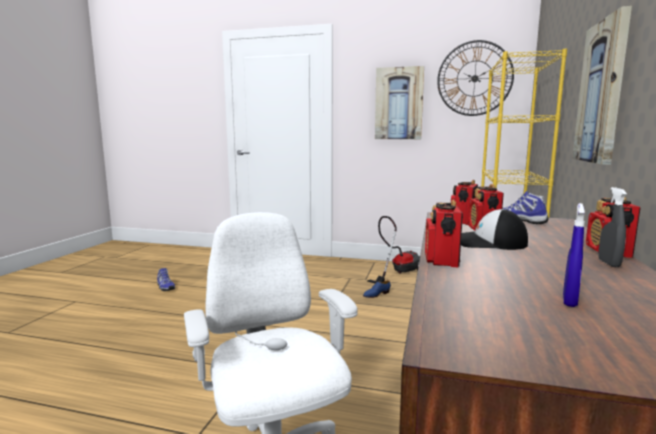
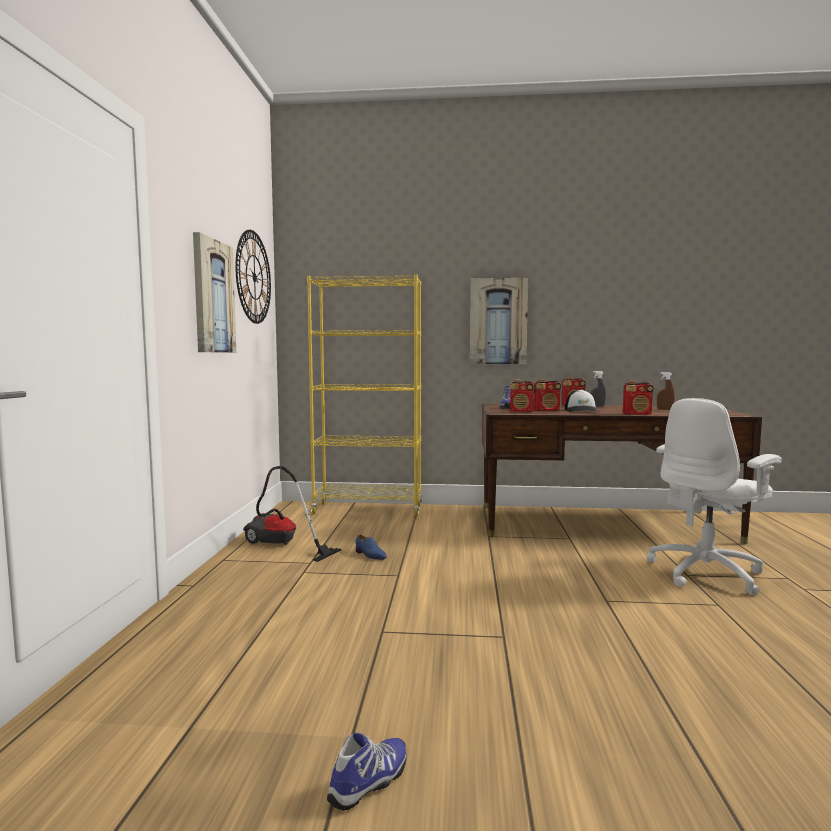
camera: 100 degrees left, 5 degrees down
(569, 301) = (665, 409): blue spray bottle -> brown spray bottle

